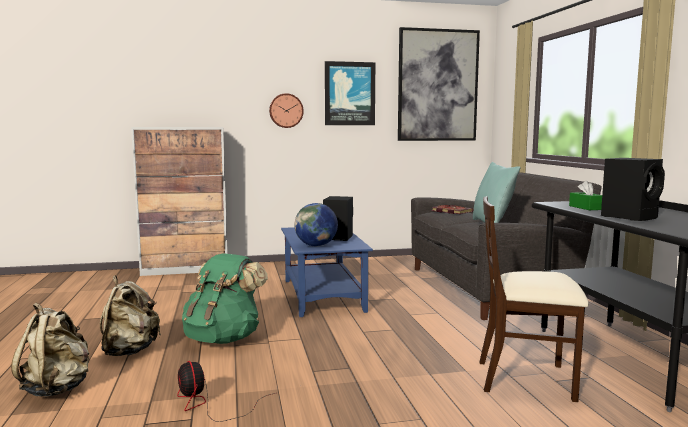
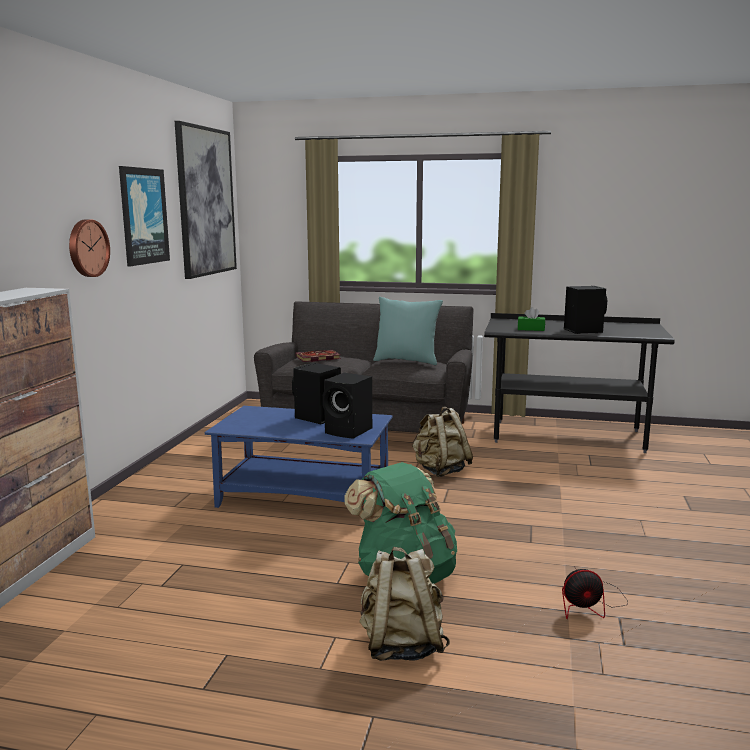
camera: 65 degrees left, 5 degrees up
(57, 388) = (505, 709): beige backpack -> beige backpack (440, 471)
(316, 245) = (349, 431): globe -> black speaker
(526, 379) = (584, 472): beige chair -> none

